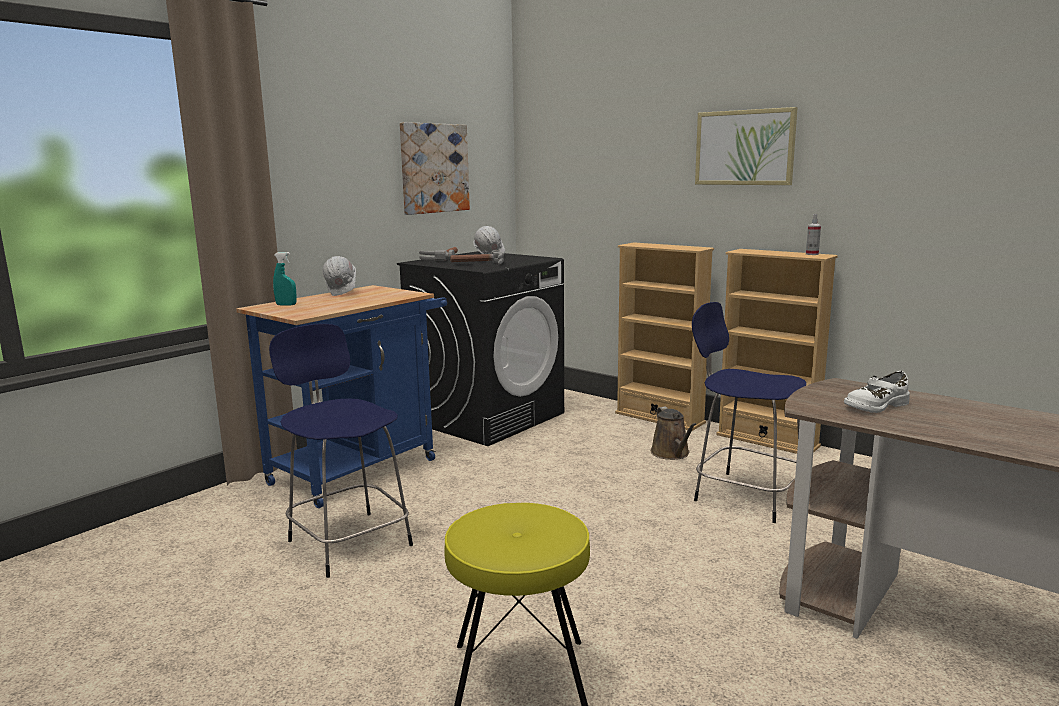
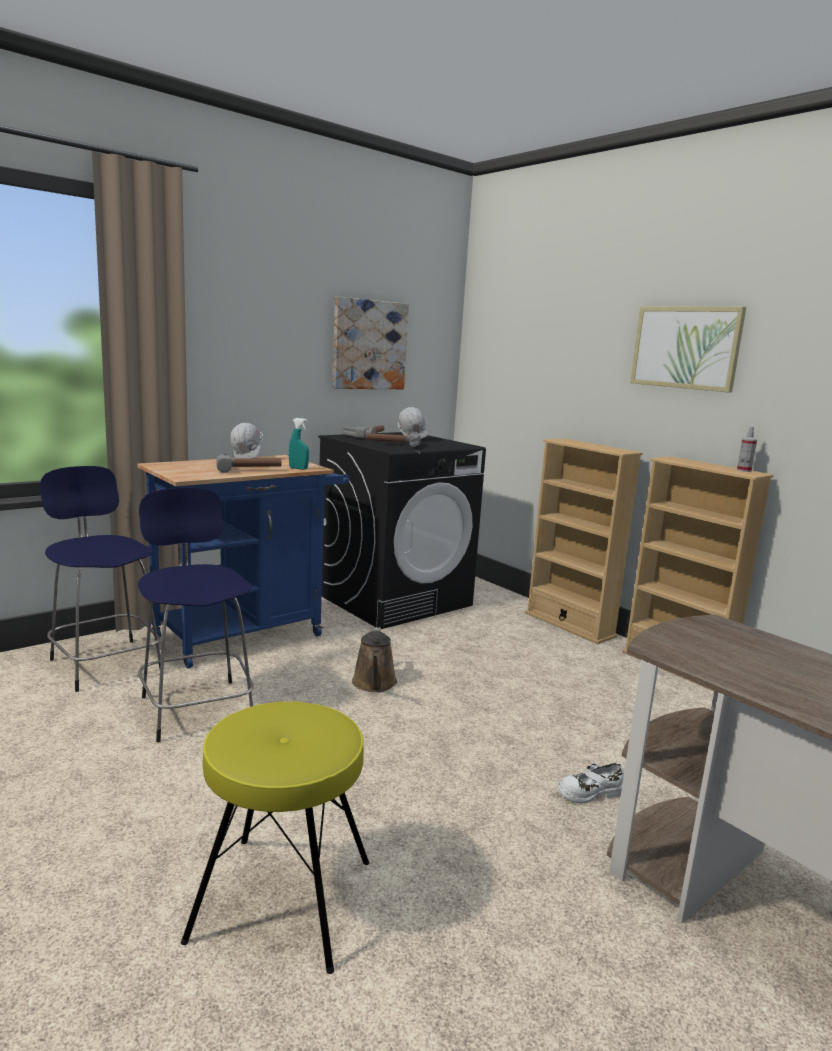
camera: 10 degrees right, 0 degrees up
(286, 305) = (184, 465): turquoise spray bottle -> turquoise spray bottle (298, 468)
(351, 301) = (248, 468): none -> hammer
(671, 454) = (564, 666): brown watering can -> brown watering can (374, 684)
(744, 495) = (623, 725): blue stool -> blue stool (105, 663)
(875, 405) = (740, 656): white shoe -> white shoe (589, 792)

